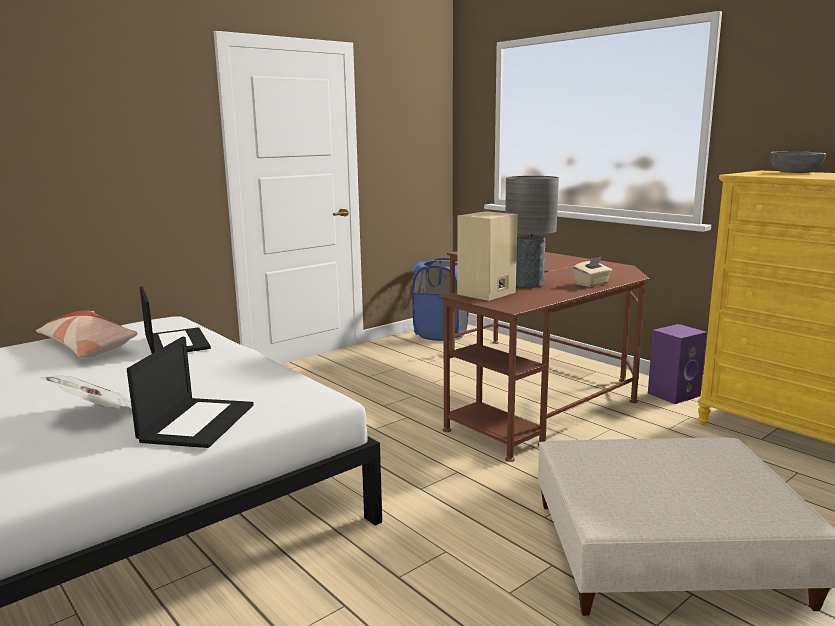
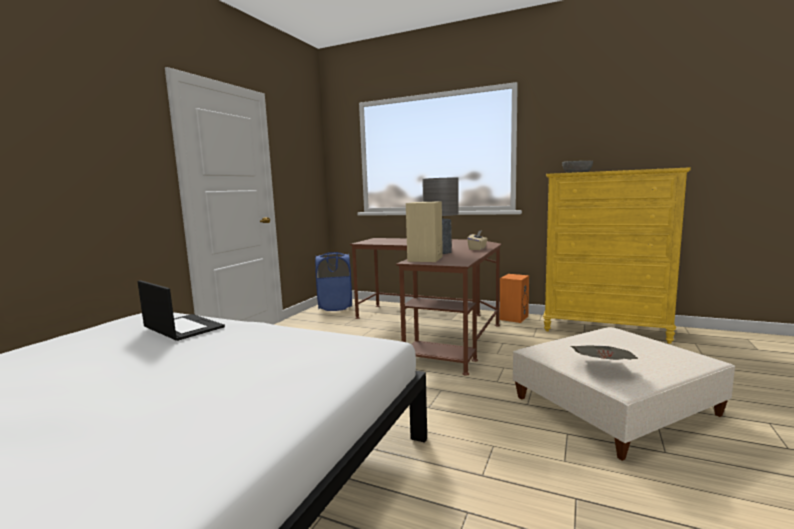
camera: 25 degrees left, 5 degrees down
(88, 346) = (87, 345): pillow -> none
(98, 414) = (180, 396): newspaper -> newspaper (602, 369)
(197, 422) = (298, 381): laptop -> none
(673, 394) = (513, 317): purple speaker -> orange speaker

